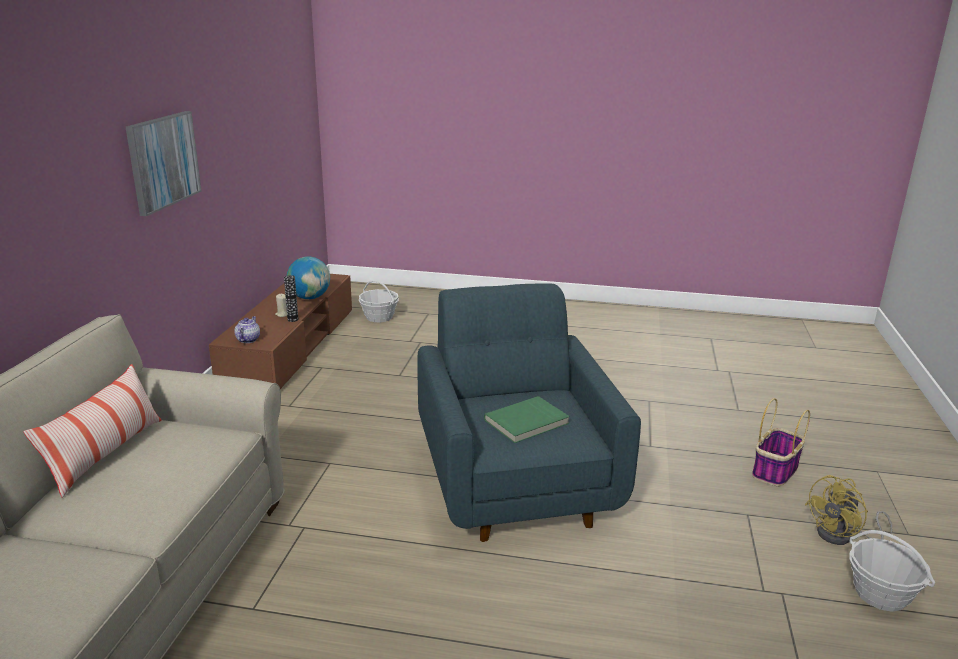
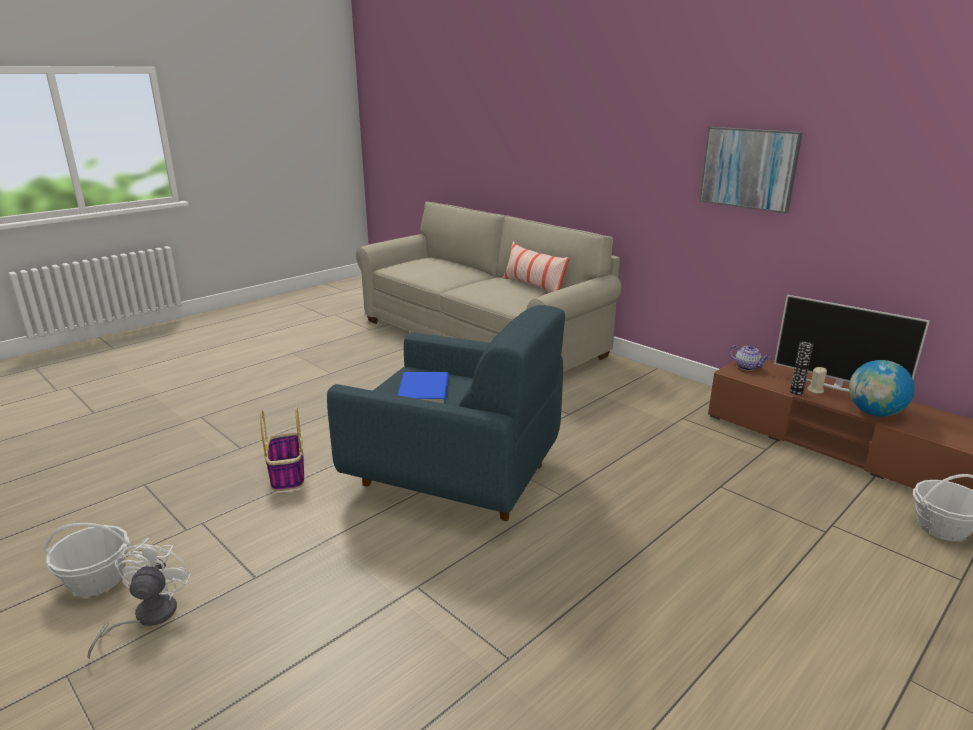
camera: 125 degrees right, 0 degrees up
(267, 309) = (837, 387): none -> television
(527, 422) = (422, 391): green book -> blue book
(775, 471) = (261, 657): basket -> basket (287, 475)
(842, 536) = (147, 617): yellow fan -> white fan

